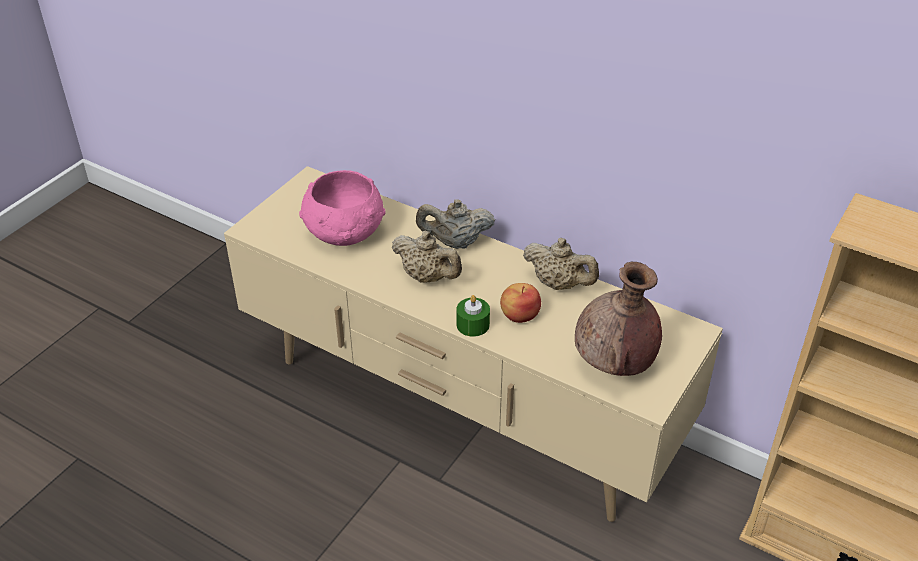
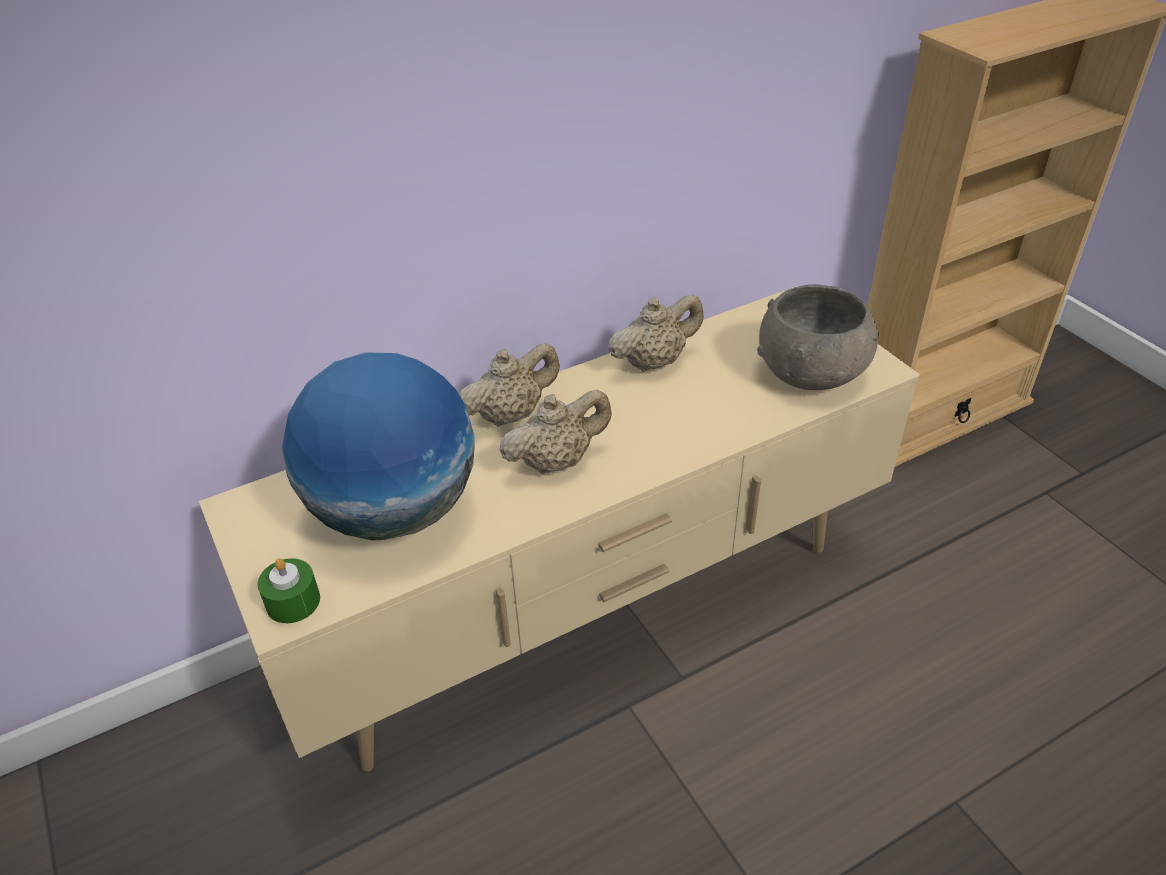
camera: 60 degrees left, 0 degrees up
(344, 233) = (395, 511): pink bowl -> globe
(455, 243) = (511, 414): beige teapot -> beige teapot turned 150 degrees counterclockwise
(473, 324) = (676, 453): green candle -> green candle (293, 601)
(519, 315) = (685, 409): apple -> none
(614, 365) = (813, 372): brown vase -> grey bowl

